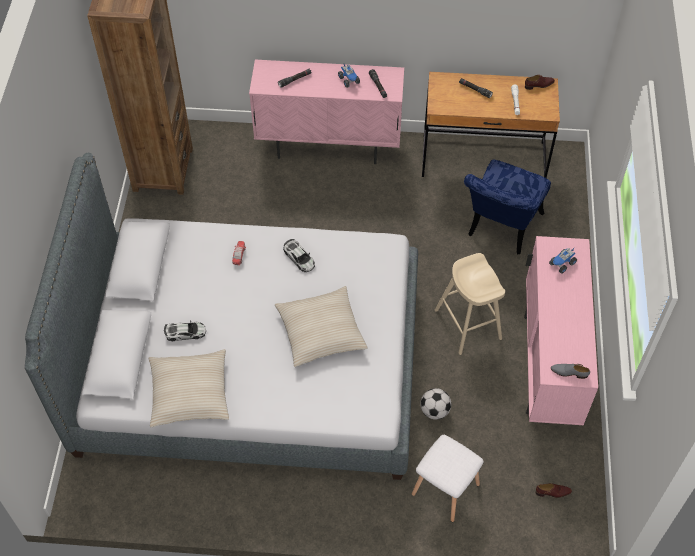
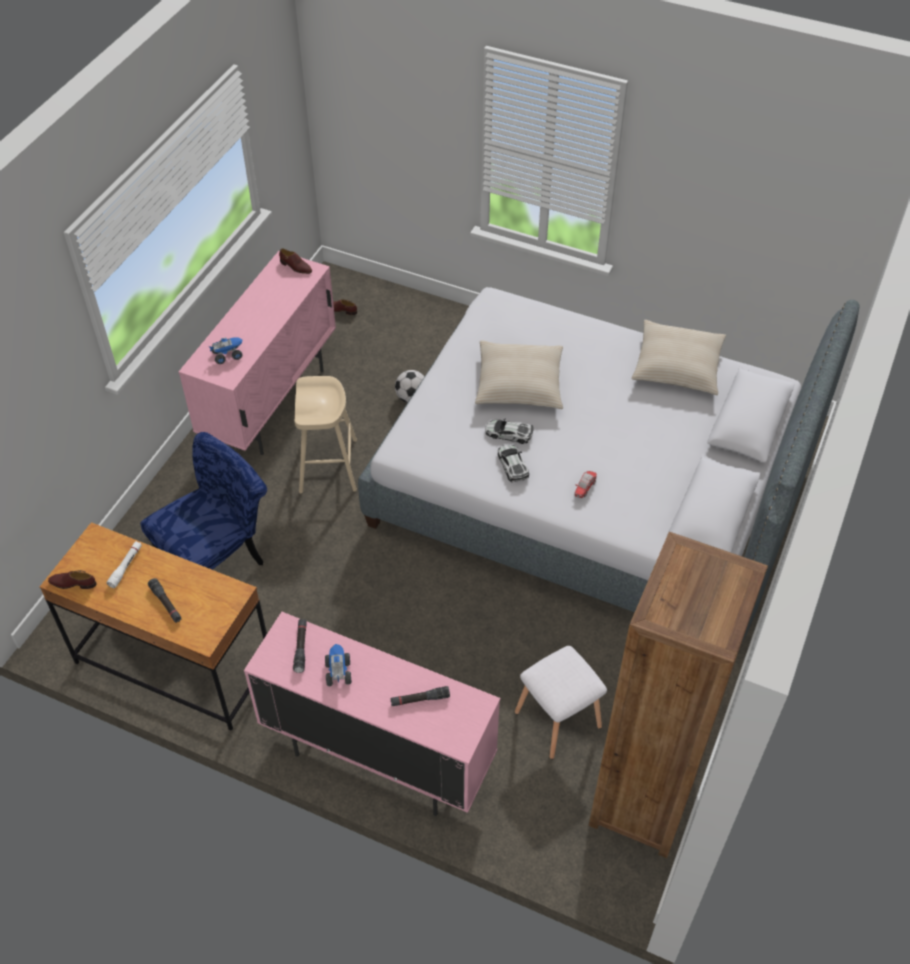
camera: 160 degrees left, 5 degrees down
(185, 333) = (670, 422): toy car -> toy car (508, 433)
(445, 490) = (437, 336): white stool -> white stool (558, 718)
(569, 372) = (295, 267): grey shoe -> brown shoe

